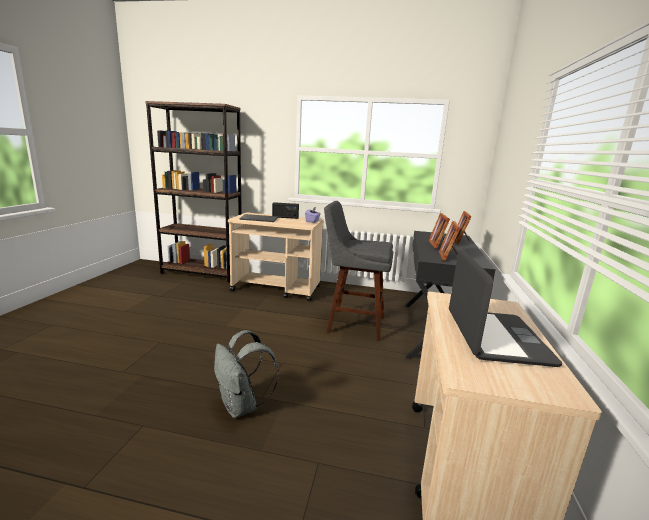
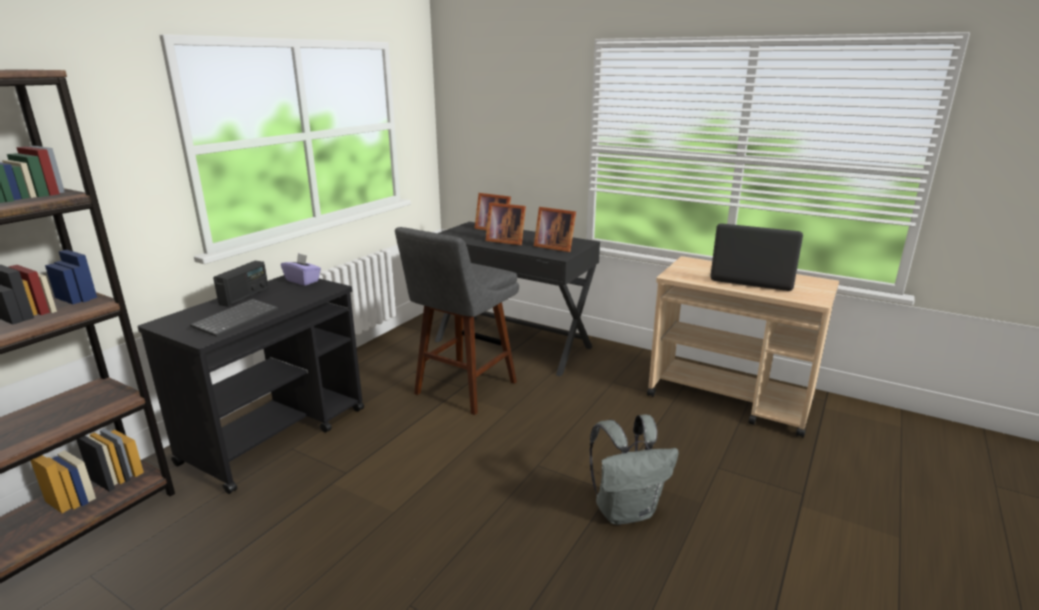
camera: 70 degrees left, 5 degrees up
(277, 288) = (277, 435): beige cart -> black cart

